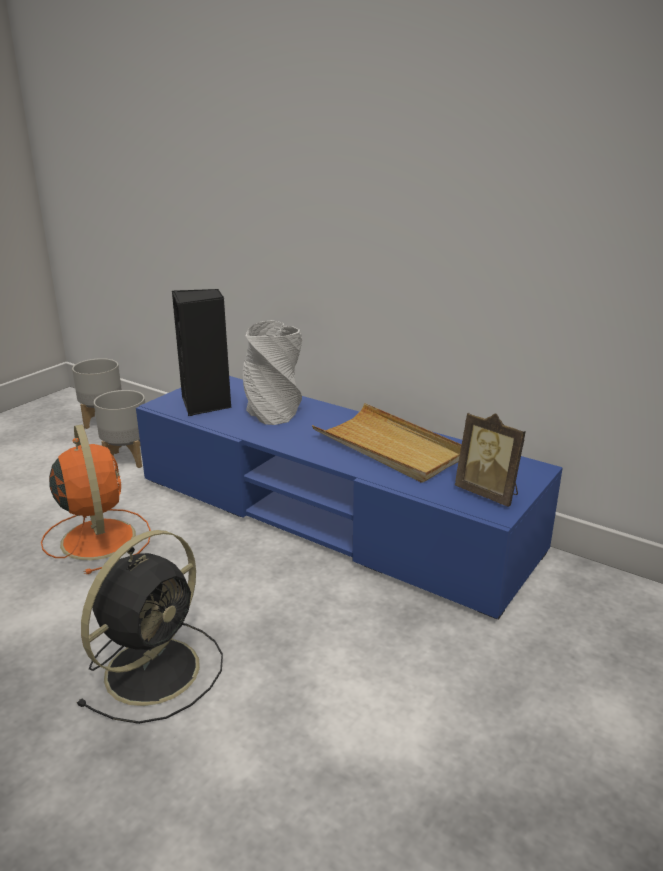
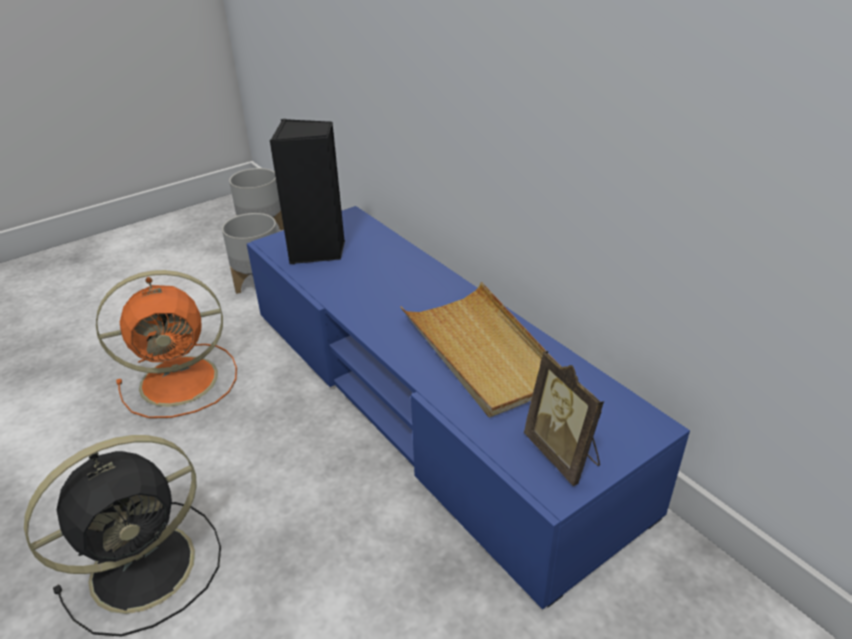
camera: 20 degrees right, 10 degrees up
(98, 537) = (183, 380): orange fan -> orange fan turned 75 degrees clockwise
(273, 412) = (381, 273): grey vase -> none

